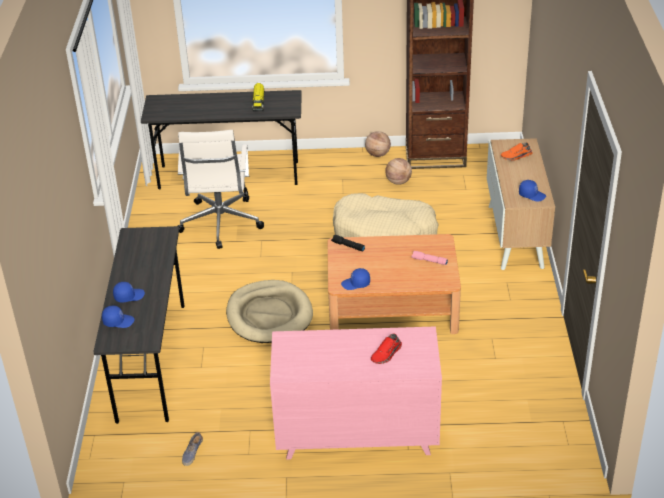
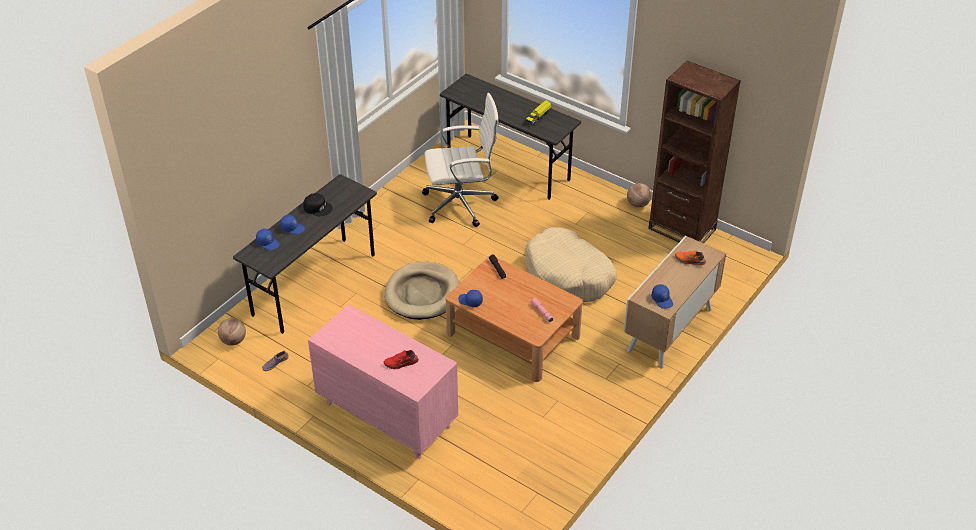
camera: 35 degrees right, 5 degrees up
(134, 266) = (318, 207): none -> black cap
(220, 224) = (461, 204): white office chair -> white office chair turned 135 degrees counterclockwise
(398, 182) = (628, 236): basketball -> basketball (233, 341)

